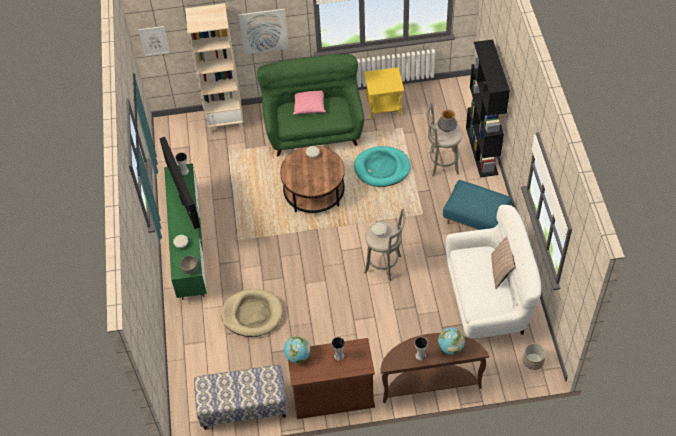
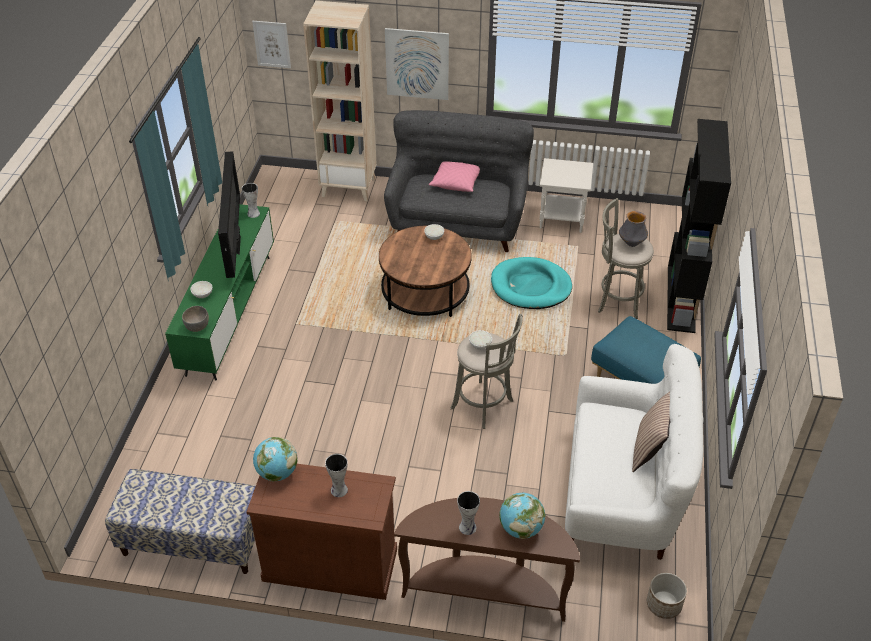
camera: 15 degrees right, 10 degrees down
(252, 314) = (269, 420): beige dog bed -> none
(313, 130) = (457, 222): green sofa -> grey sofa
(384, 108) = (562, 218): yellow side table -> white side table

